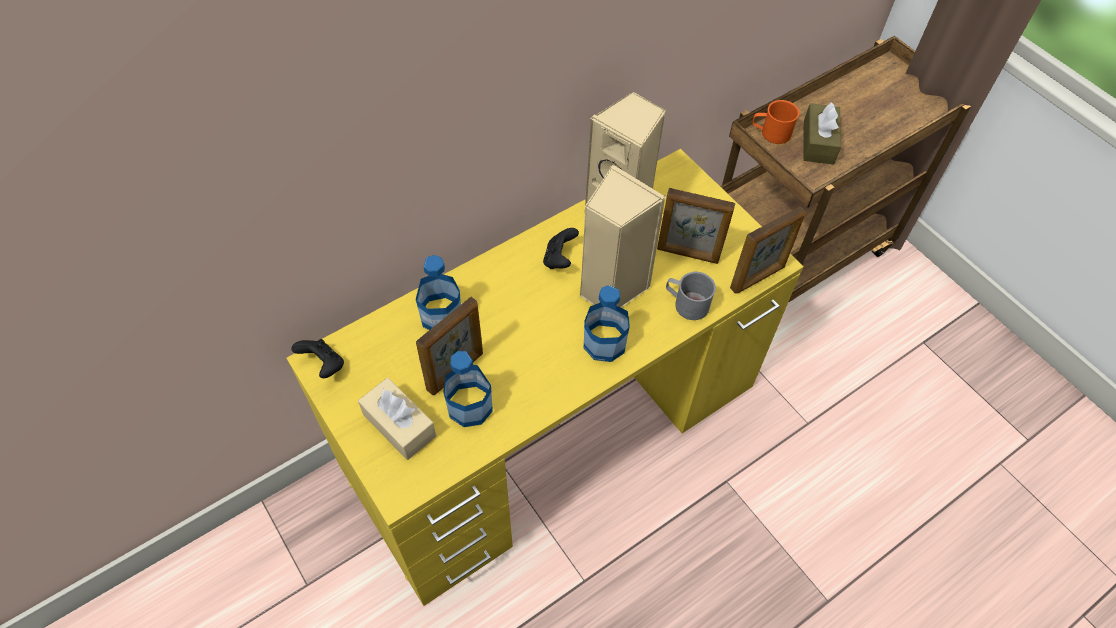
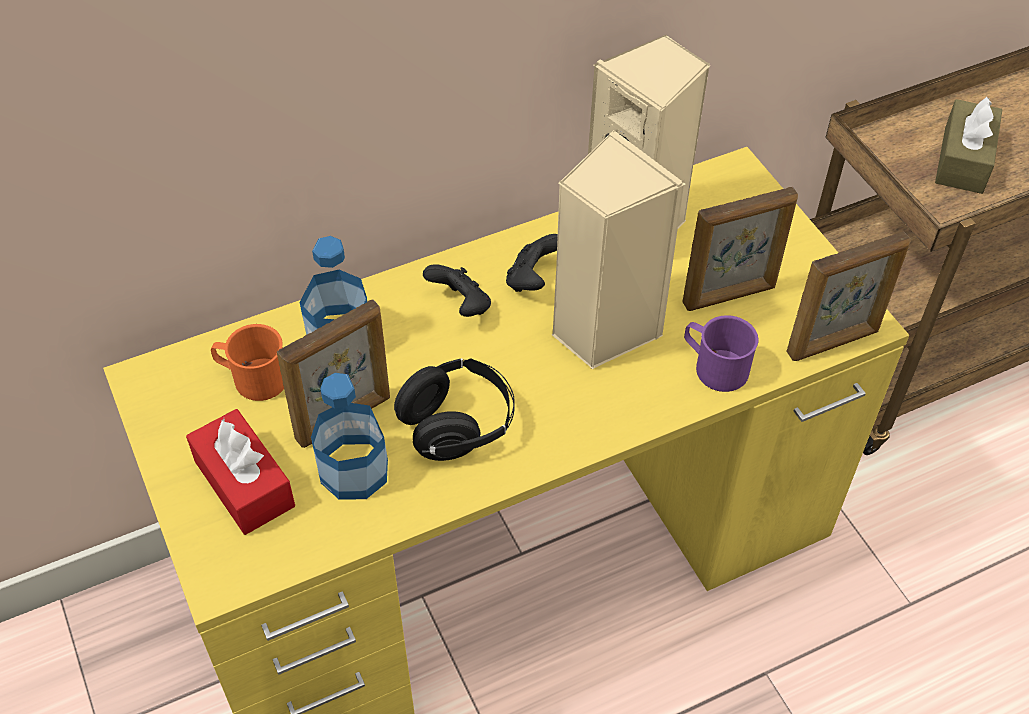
camera: 10 degrees right, 5 degrees down
(324, 365) = (154, 385): black game controller -> black game controller (461, 305)
(399, 425) = (244, 483): beige tissue box -> red tissue box
(530, 366) = (457, 425): none -> black headphones
(604, 343) = (576, 407): bottle -> none
(686, 303) = (714, 366): grey mug -> purple mug
(688, 254) = (730, 296): picture frame -> picture frame turned 45 degrees counterclockwise
(771, 133) = (891, 139): orange mug -> orange mug (252, 377)

